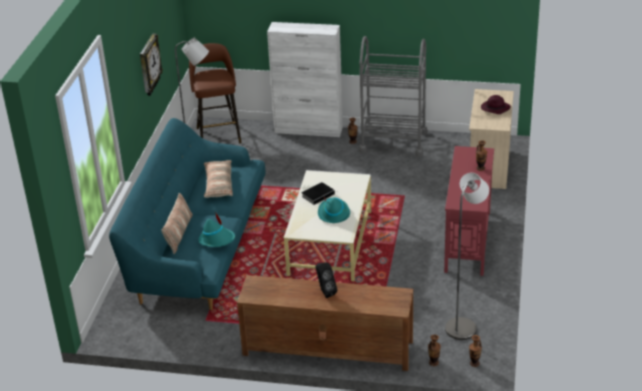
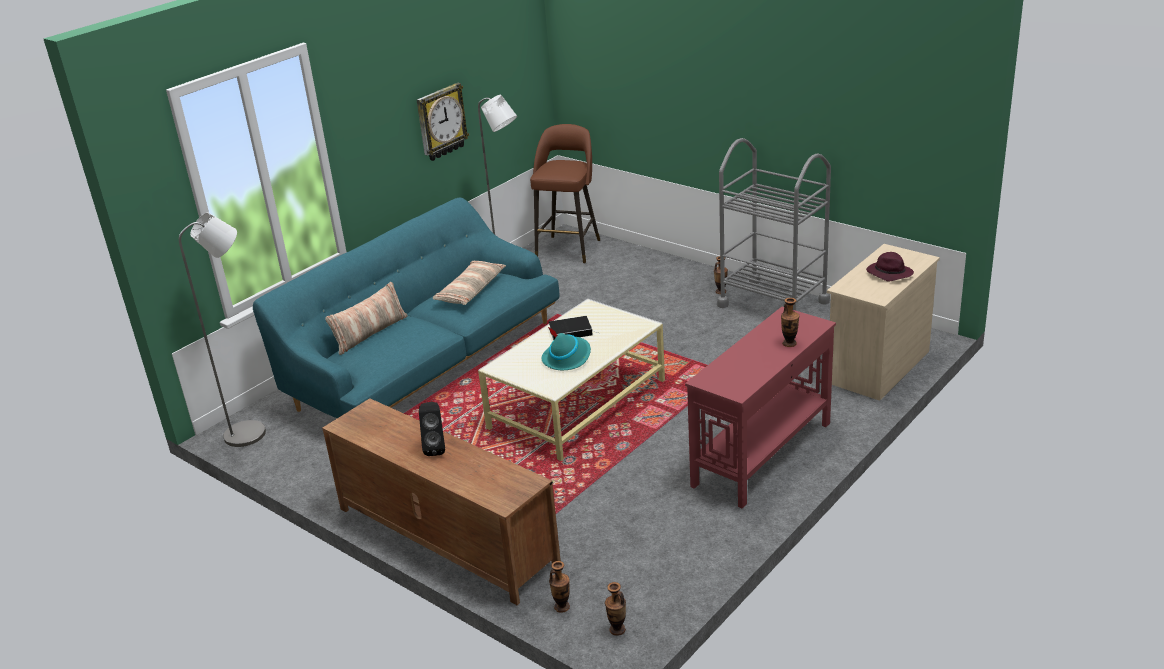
camera: 30 degrees right, 5 degrees down
(217, 240) = (401, 352): turquoise hat -> none
(309, 129) = (679, 266): white cabinet -> none
(464, 325) = (651, 569): grey floor lamp -> grey floor lamp (253, 432)

